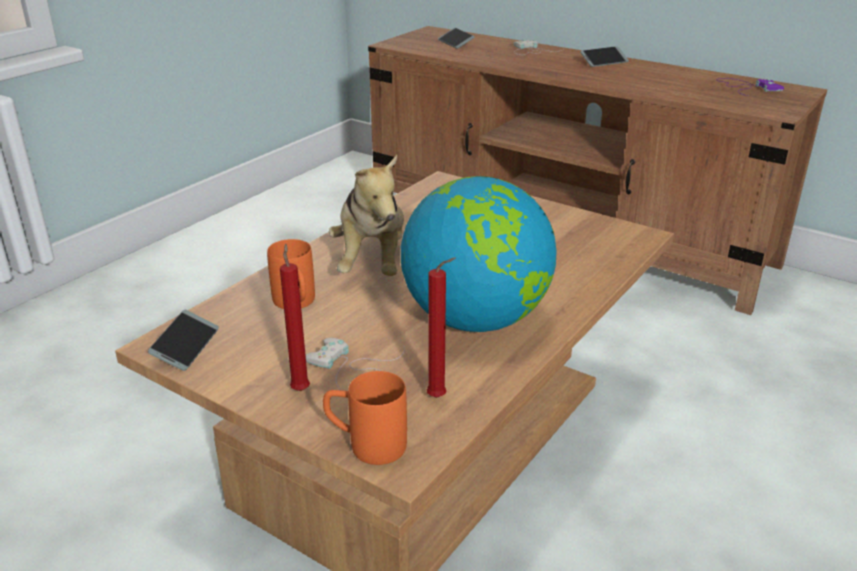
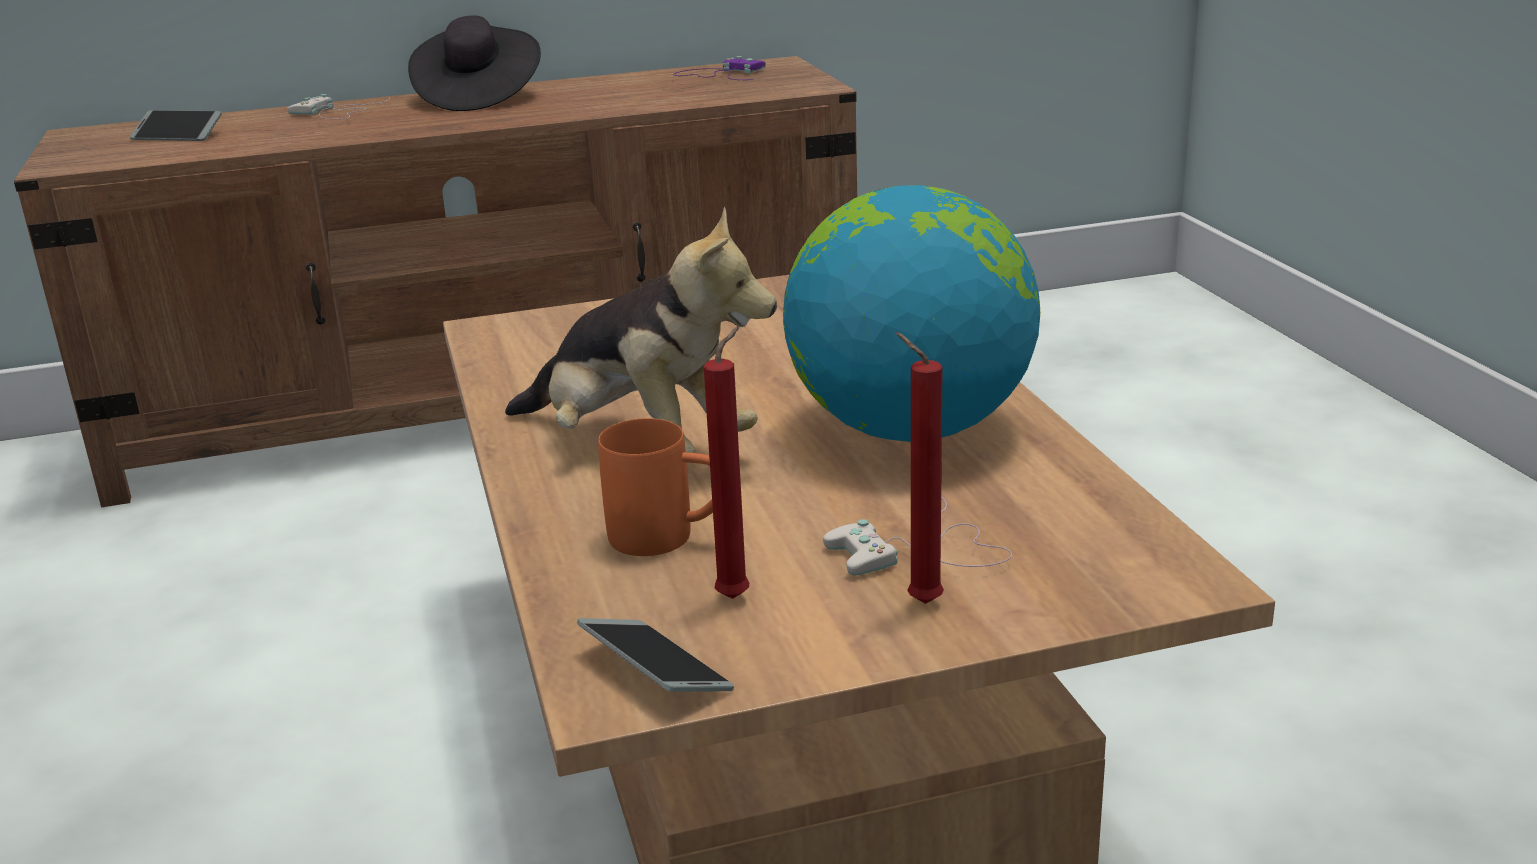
camera: 50 degrees left, 5 degrees down
(366, 445) = (1119, 592): orange mug -> none
(439, 397) = (1067, 510): red candle -> red candle (737, 596)
(604, 62) = (477, 97): phone -> black hat

